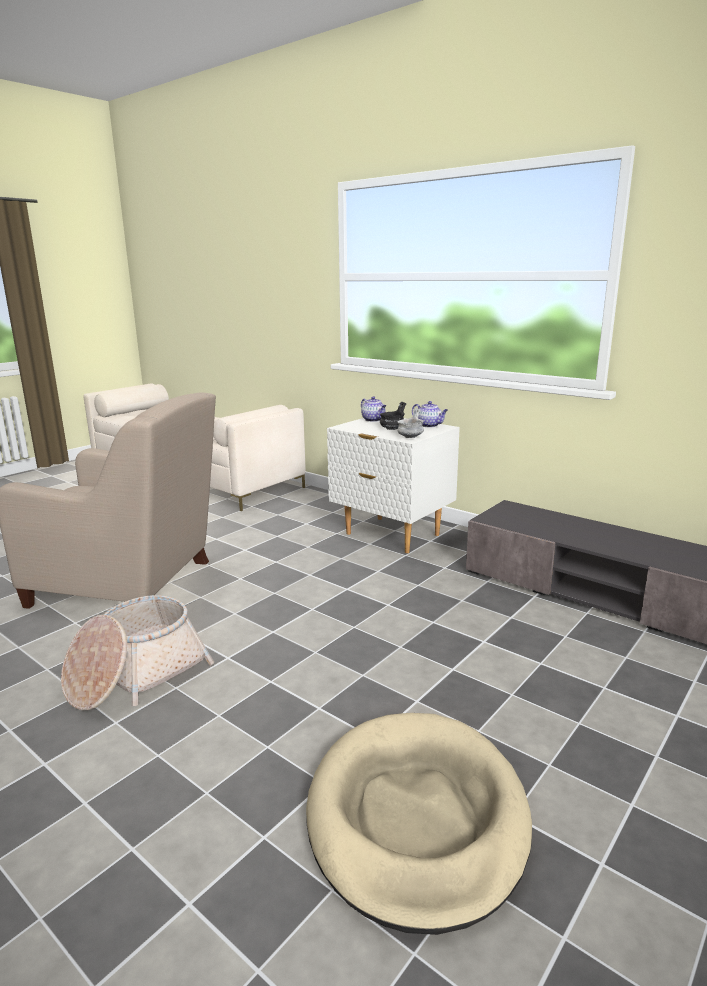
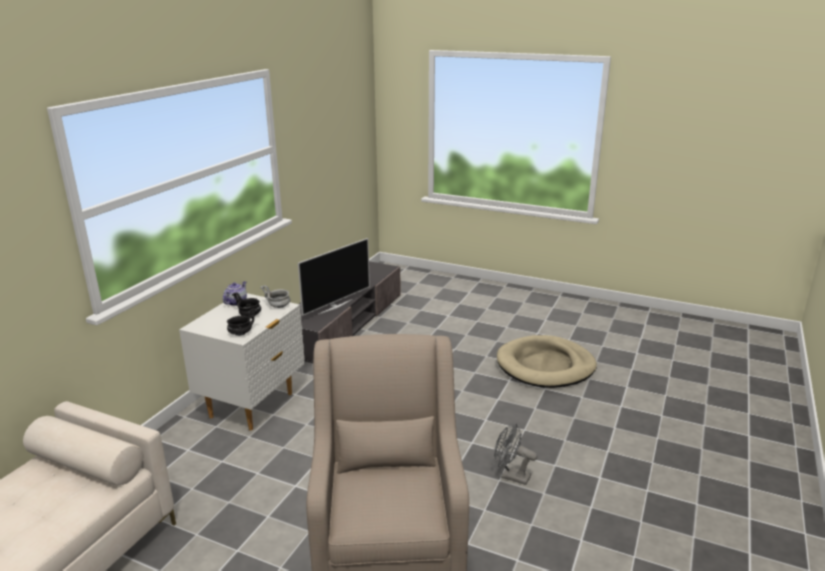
camera: 105 degrees left, 5 degrees up
(135, 674) = (511, 476): basket -> grey fan
(352, 427) = (241, 333): none -> black bowl
(373, 420) = (210, 327): teapot -> none
(552, 532) = (335, 306): none -> television

